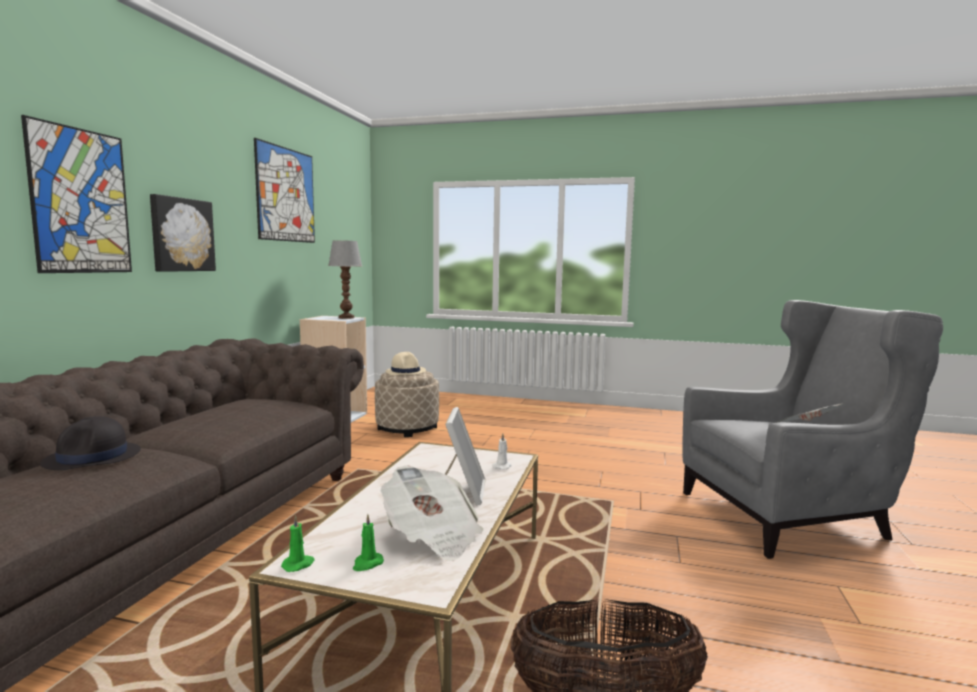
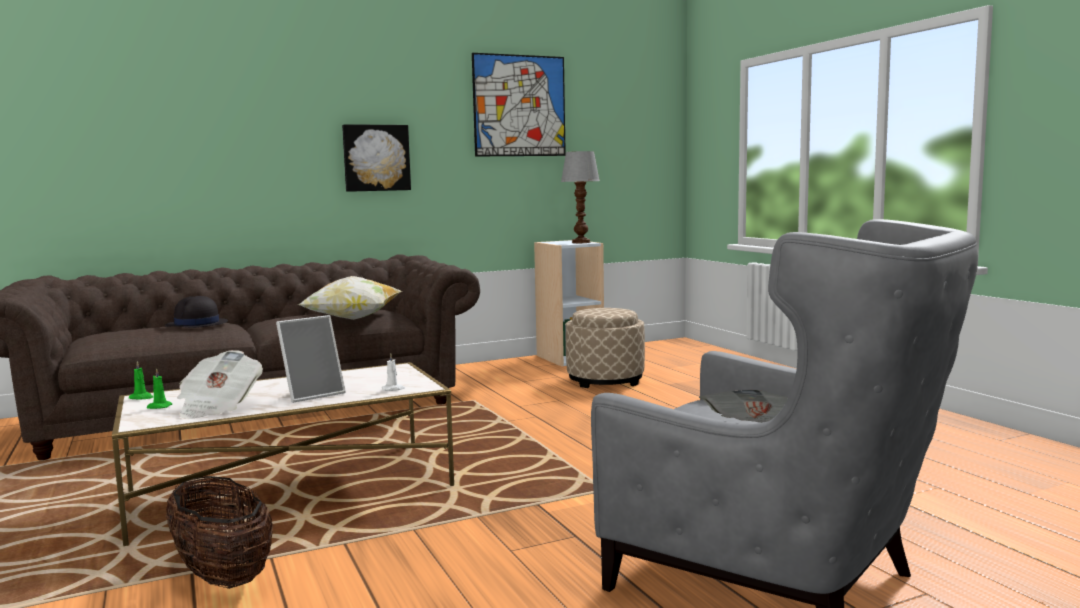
camera: 50 degrees right, 0 degrees up
(81, 201) = (278, 137): picture -> none
(270, 413) = (353, 319): none -> pillow
(406, 372) = (605, 310): beige hat -> none

